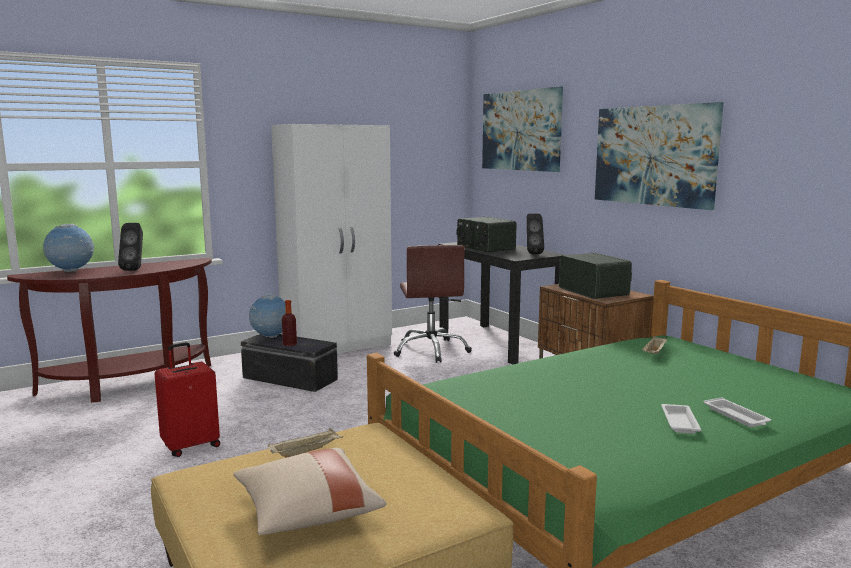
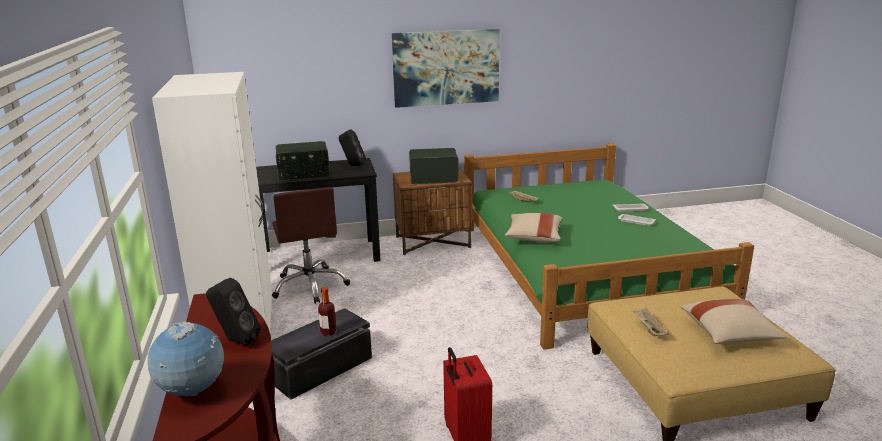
camera: 70 degrees left, 10 degrees up
(271, 337) = (292, 341): globe -> none
(431, 350) = (310, 286): brown office chair -> brown office chair turned 60 degrees clockwise
(521, 130) = (286, 54): picture -> none
(528, 368) = (534, 237): none -> beige pillow

